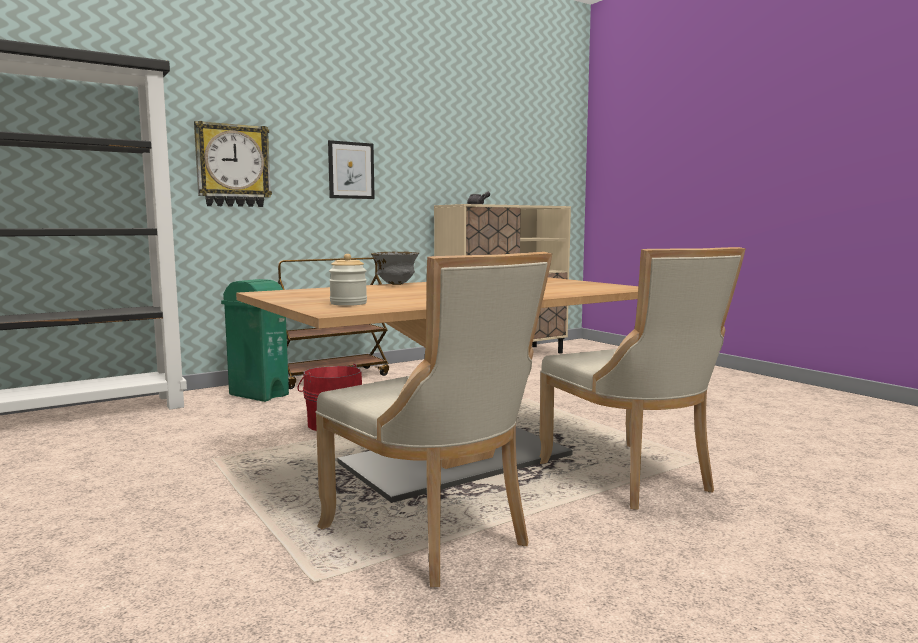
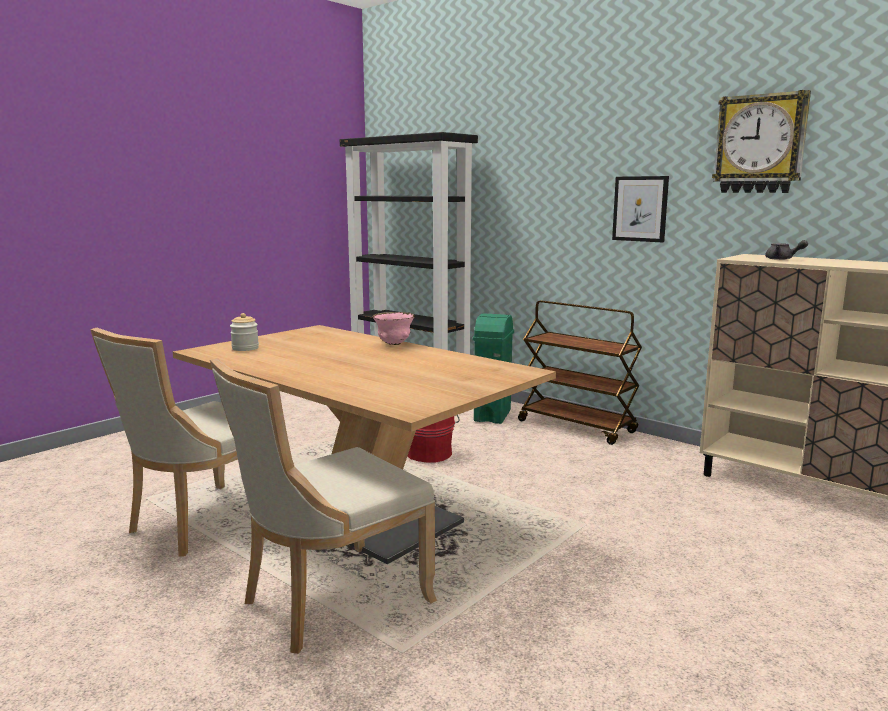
camera: 75 degrees right, 5 degrees up
(233, 166) = (529, 208): wall clock -> wall clock (760, 144)
(395, 285) = (394, 344): grey bowl -> pink bowl

